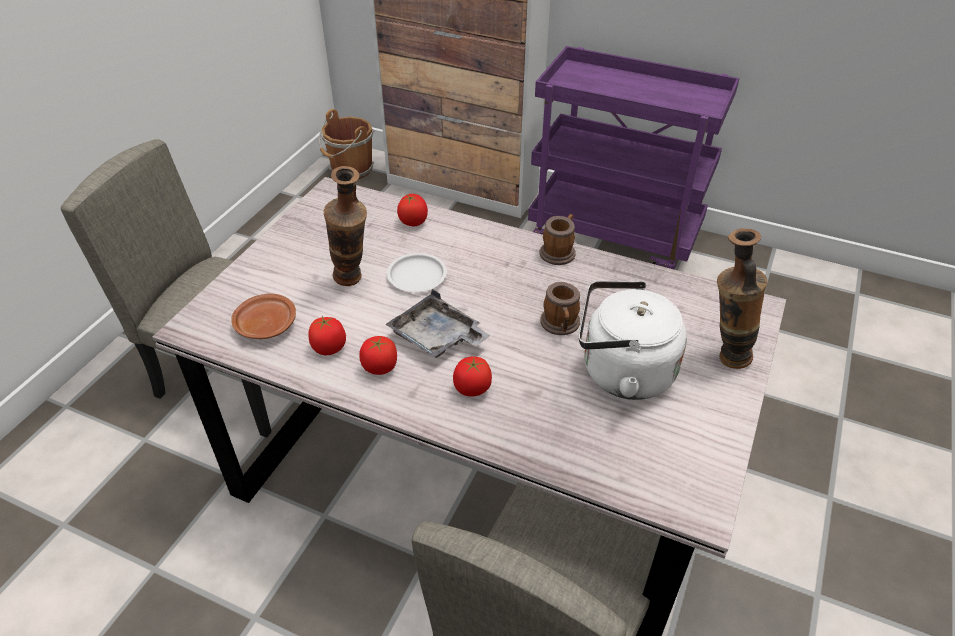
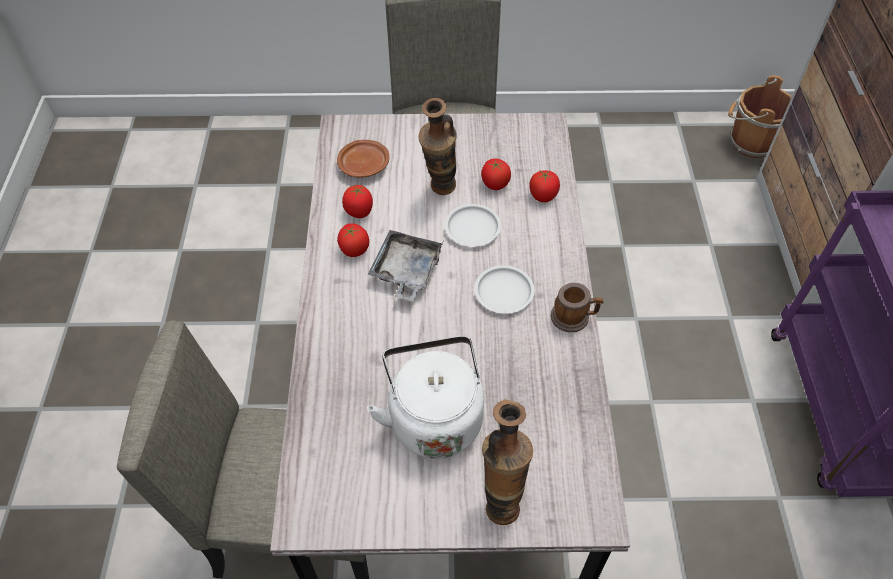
camera: 65 degrees right, 10 degrees up
(472, 389) = (360, 316): tomato -> tomato (494, 184)
(506, 281) = (504, 292): none -> white plate
(560, 325) = (469, 352): mug -> none

